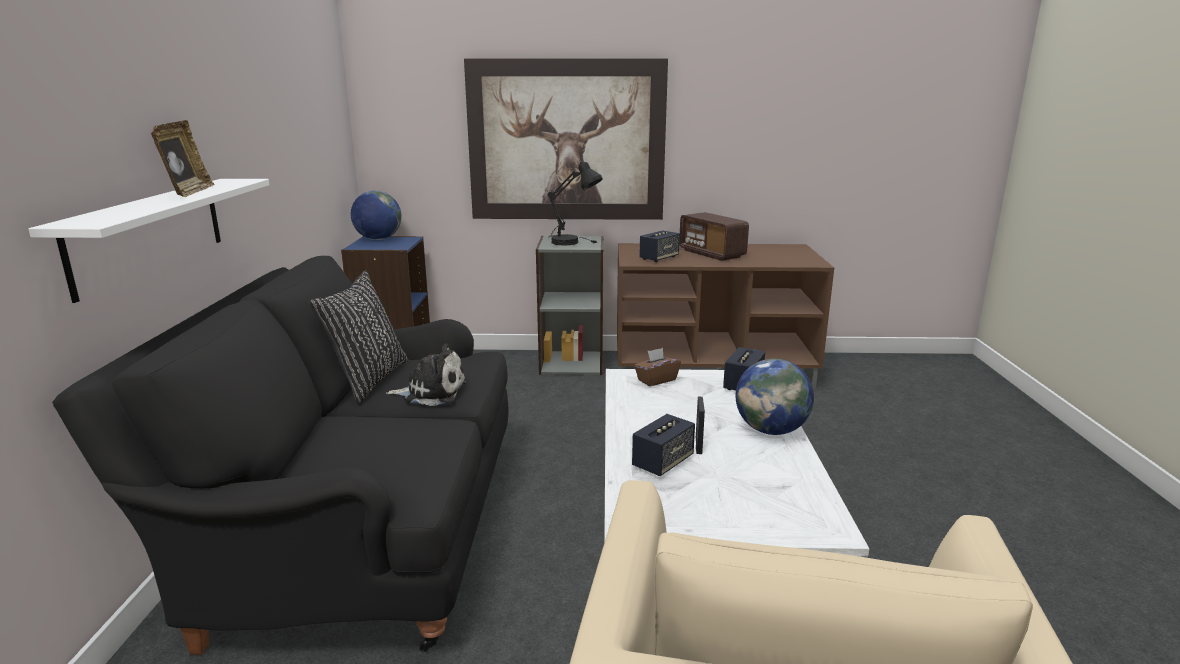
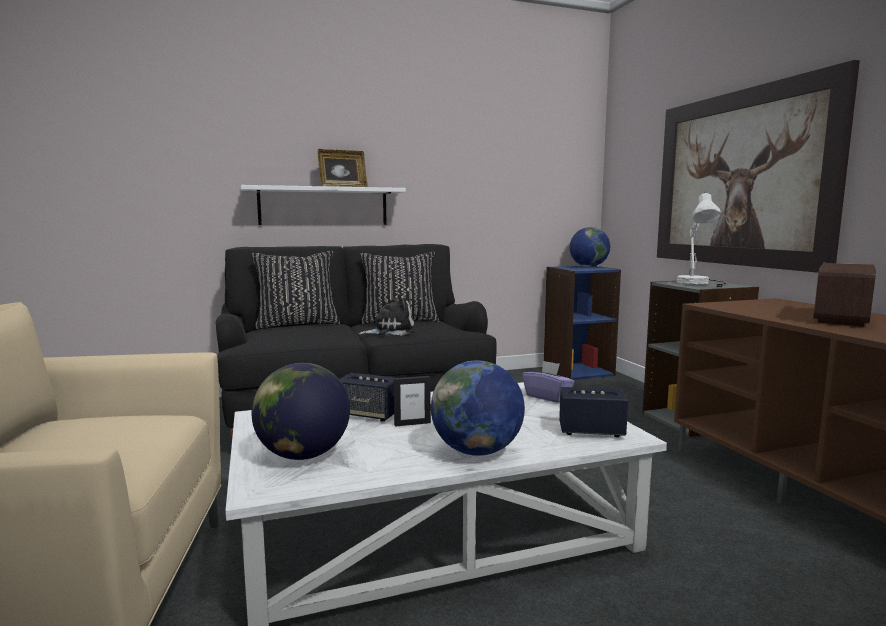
camera: 70 degrees right, 10 degrees down
(311, 446) = (297, 324): none -> black pillow
(431, 392) = (390, 331): plush toy -> plush toy turned 90 degrees counterclockwise
(573, 242) = (702, 284): black table lamp -> white table lamp
(656, 380) = (547, 397): brown tissue box -> purple tissue box
(659, 258) = (752, 308): speaker -> none
(760, 505) = (303, 455): none -> globe

